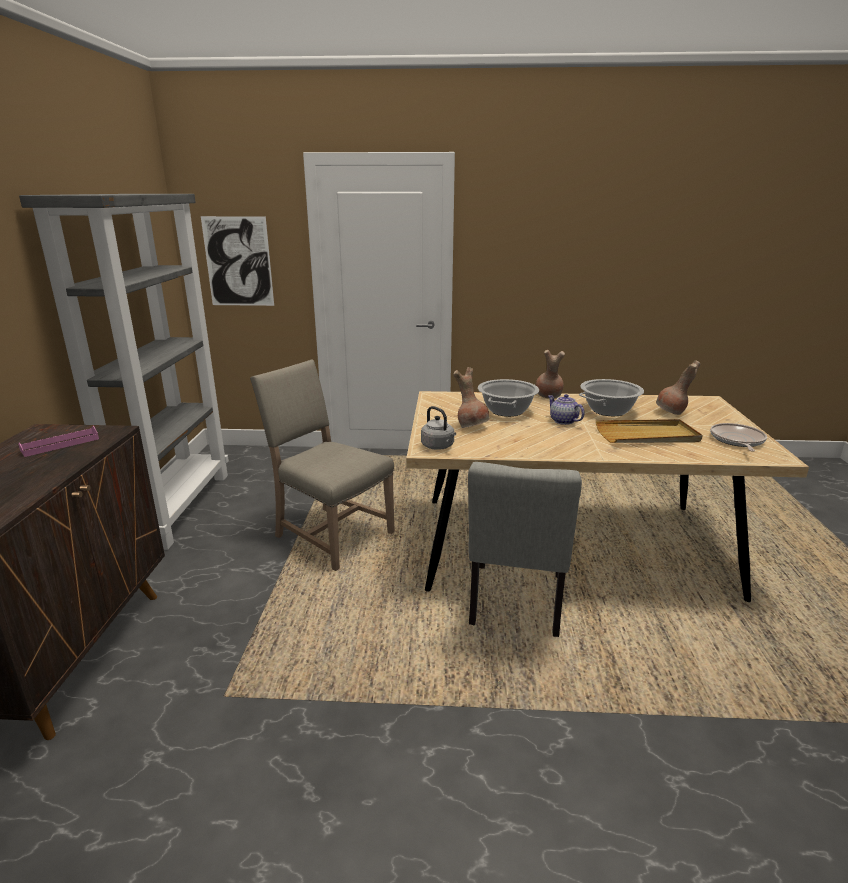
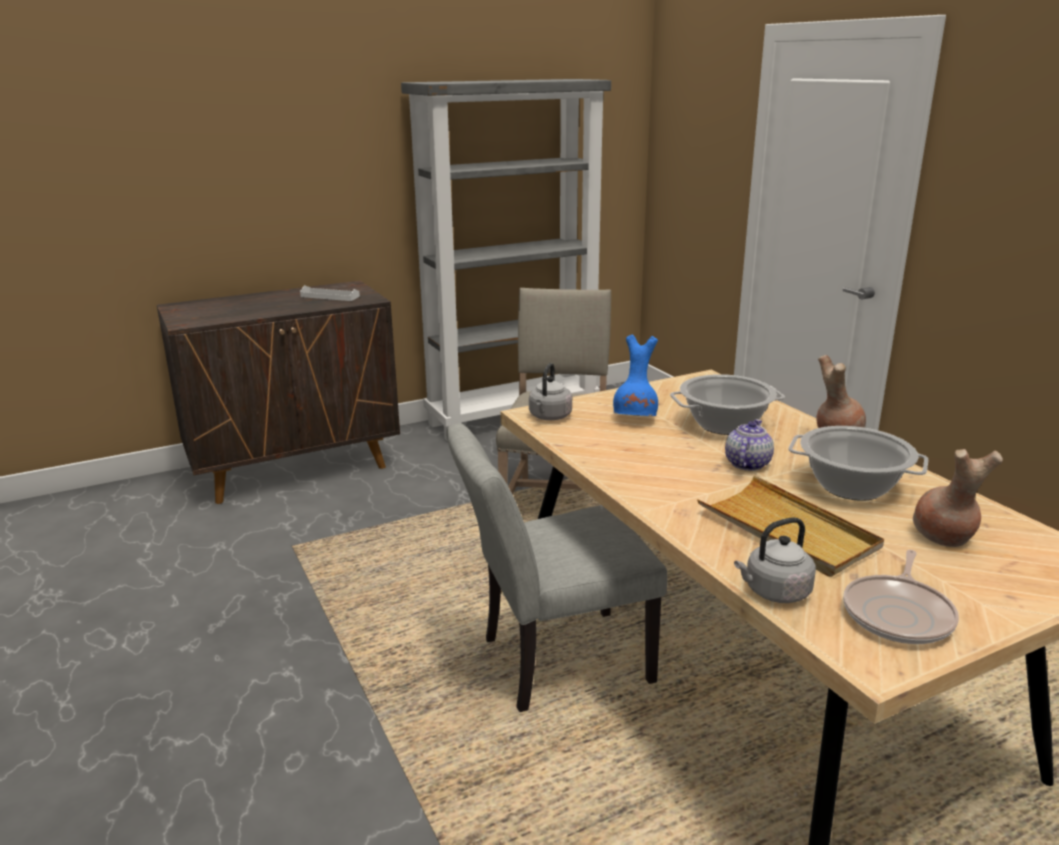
camera: 60 degrees right, 0 degrees up
(60, 444) = (330, 296): pink tray -> white tray
(238, 262) = (690, 164): picture -> none
(472, 426) = (636, 419): brown vase -> blue vase
(709, 456) = (774, 592): none -> grey kettle
(737, 440) = (899, 614): frying pan -> frying pan turned 135 degrees clockwise

